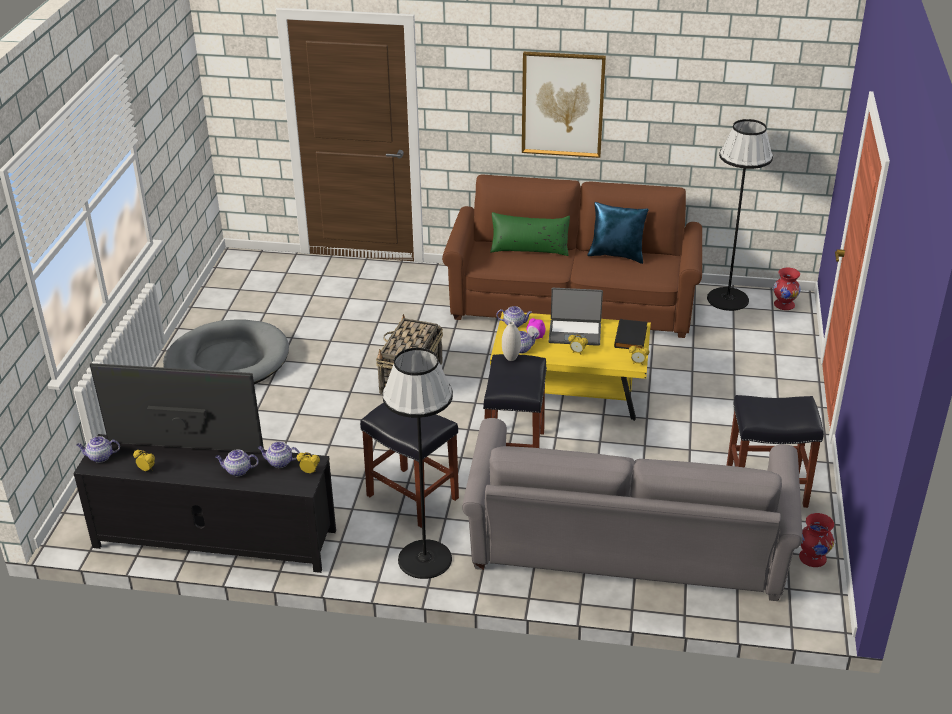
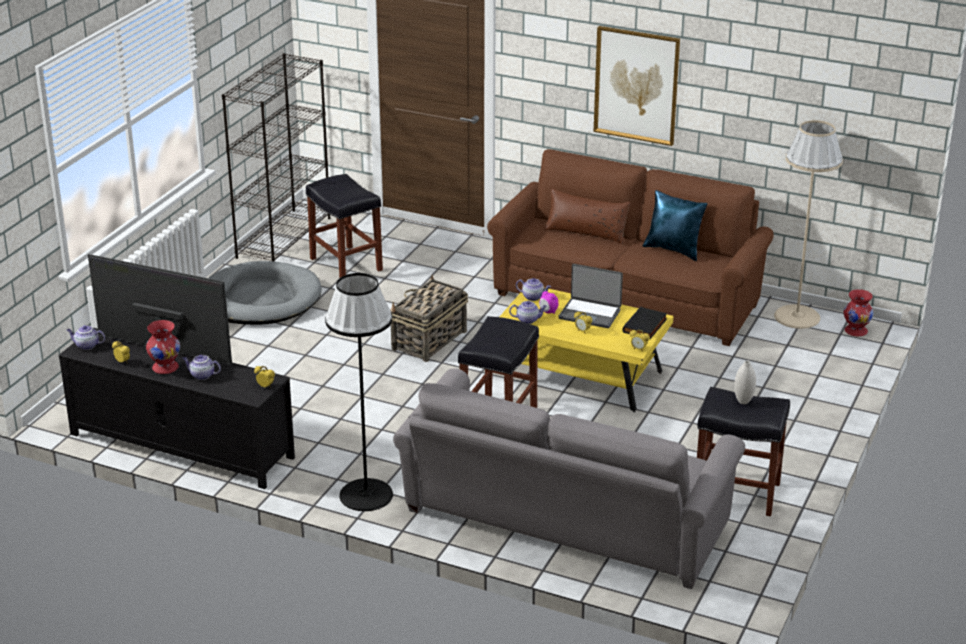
camera: 15 degrees right, 5 degrees down
(224, 291) = (284, 237): none -> black bookcase
(279, 462) = (242, 375): teapot -> none
(411, 496) = (378, 442): black stool -> black stool (345, 264)
(511, 358) = (502, 321): white vase -> white vase (743, 401)
(529, 249) = (586, 232): green pillow -> brown pillow
(728, 299) = (797, 316): black floor lamp -> beige floor lamp
(812, 559) = (749, 560): red vase -> red vase (165, 368)

